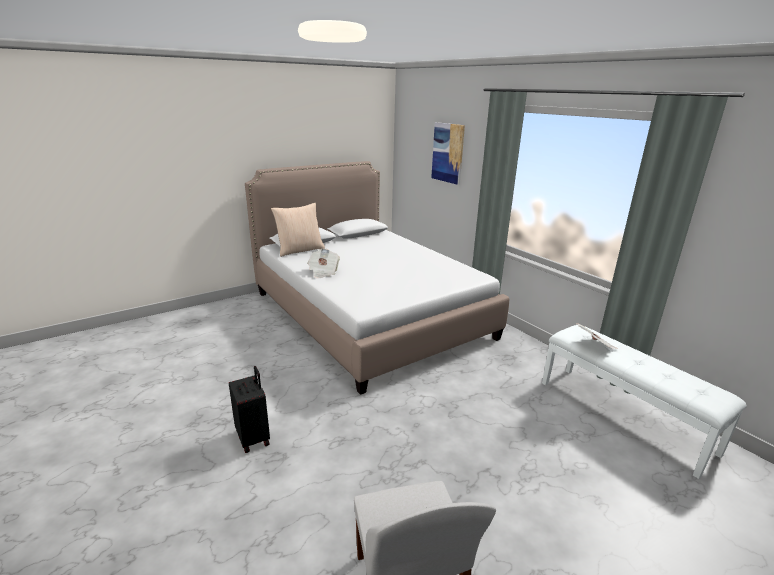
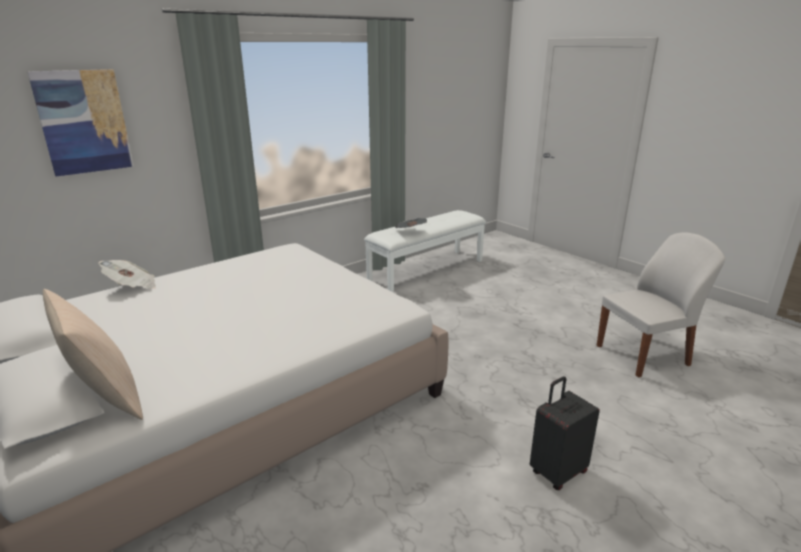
camera: 95 degrees left, 0 degrees up
(323, 272) = (260, 350): newspaper -> newspaper (132, 286)

